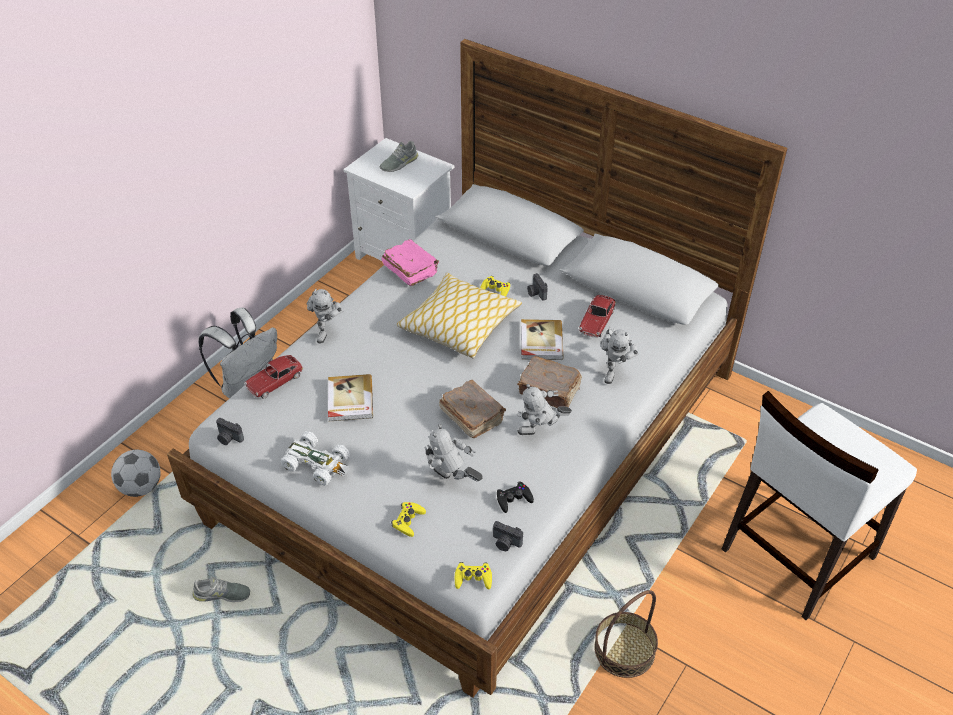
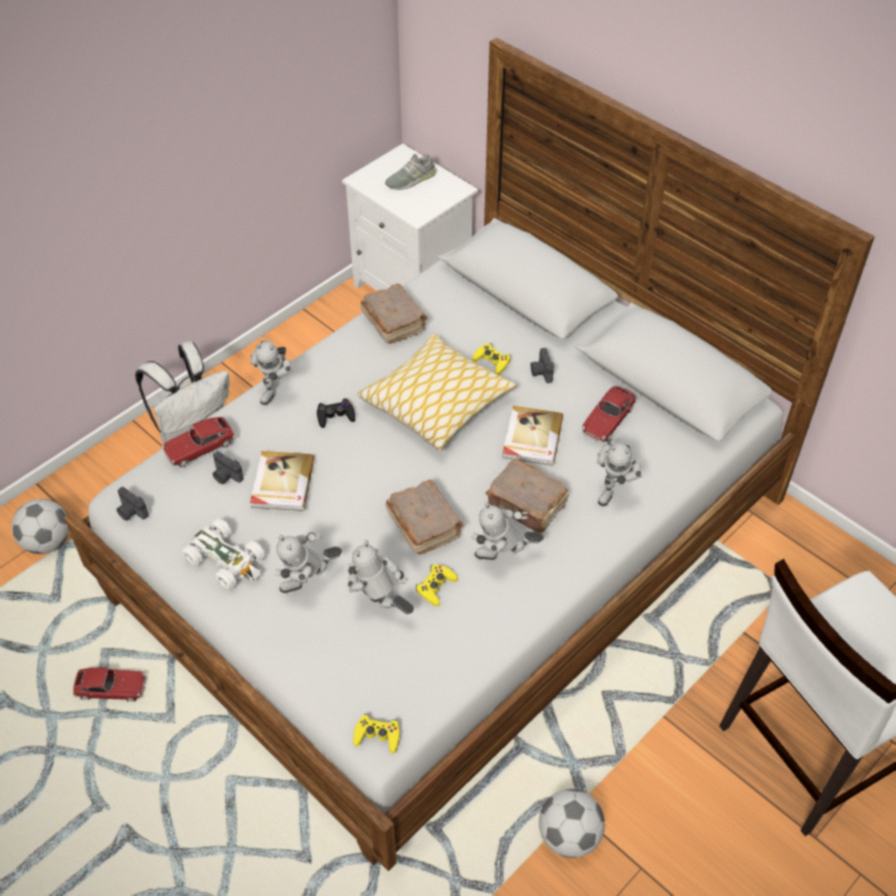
camera: 10 degrees right, 5 degrees up
(222, 595) = (111, 689): grey shoe -> toy car
(390, 473) = (309, 585): none -> toy robot
(408, 521) = (316, 650): yellow game controller -> yellow game controller (436, 587)
(410, 270) = (393, 322): pink book -> brown book
(505, 543) = (427, 697): camera -> camera (226, 476)
(513, 499) = (450, 641): black game controller -> black game controller (335, 416)
(624, 649) = (569, 835): basket -> football

